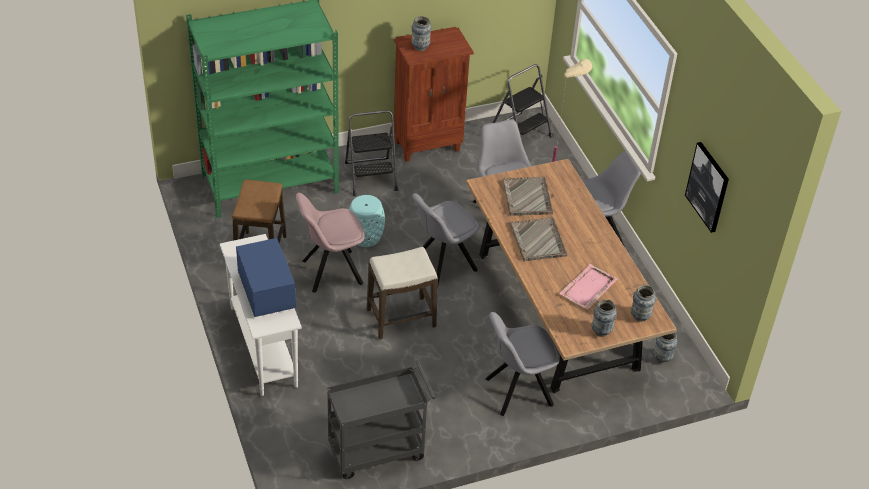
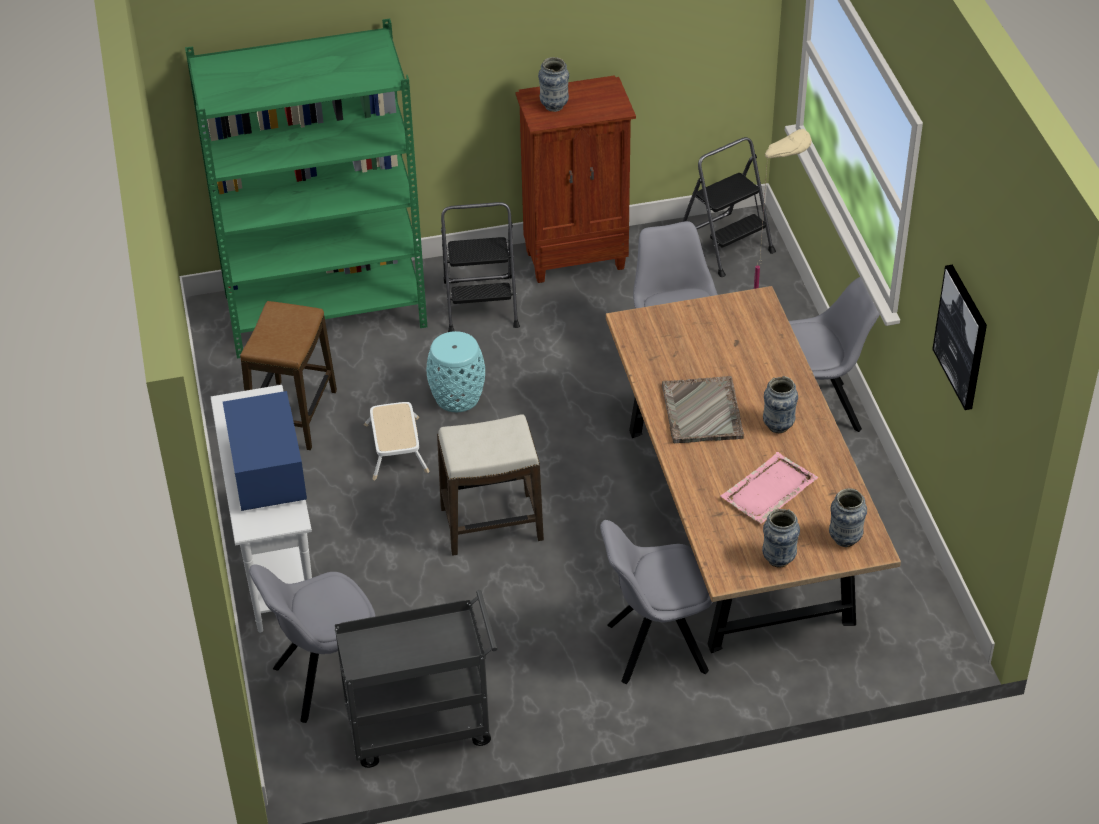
camera: 10 degrees right, 0 degrees up
(331, 272) = (396, 448): pink chair -> beige step ladder
(442, 265) = (569, 445): grey chair -> grey chair (326, 679)
(527, 197) = (696, 344): grey tray -> none
(662, 358) = (894, 607): vase -> vase (778, 426)

